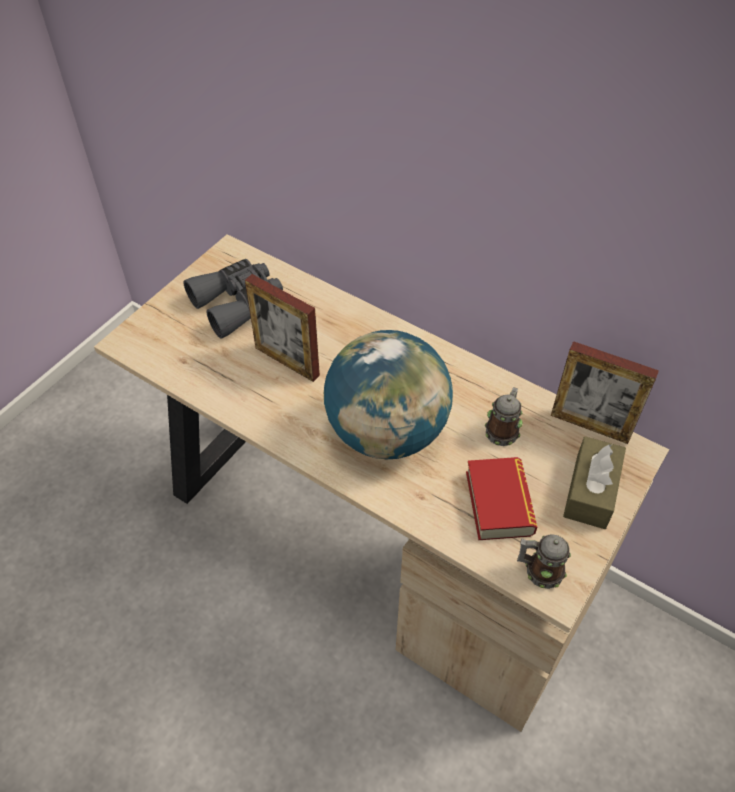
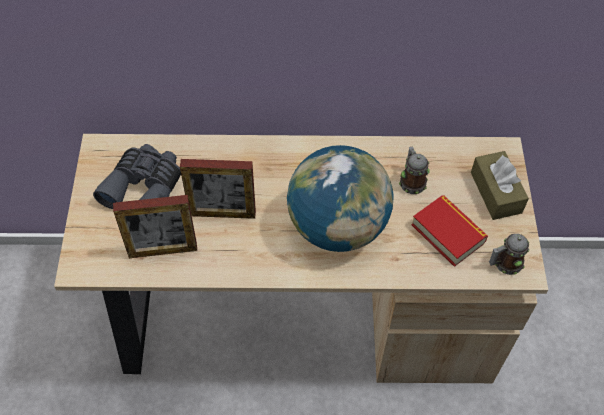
camera: 35 degrees left, 5 degrees up
(590, 425) = (463, 147): picture frame -> picture frame (163, 250)

